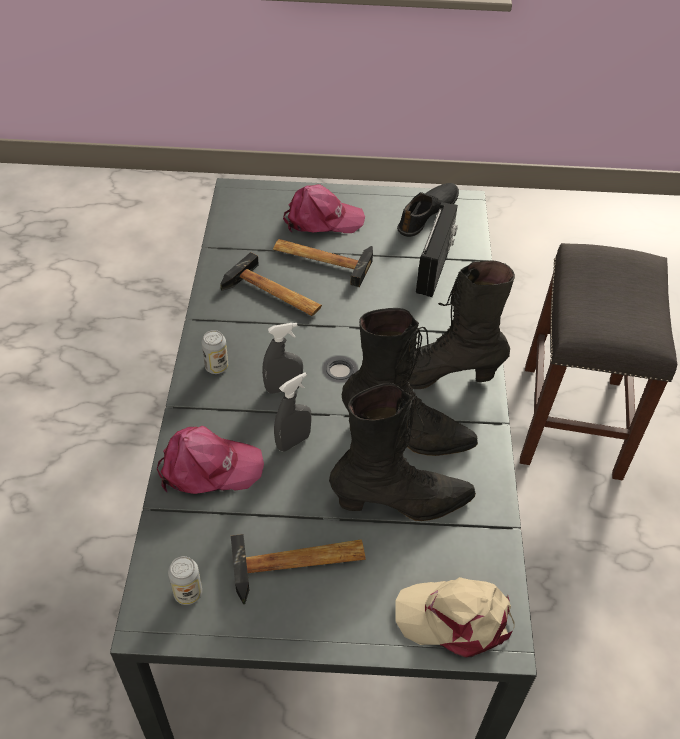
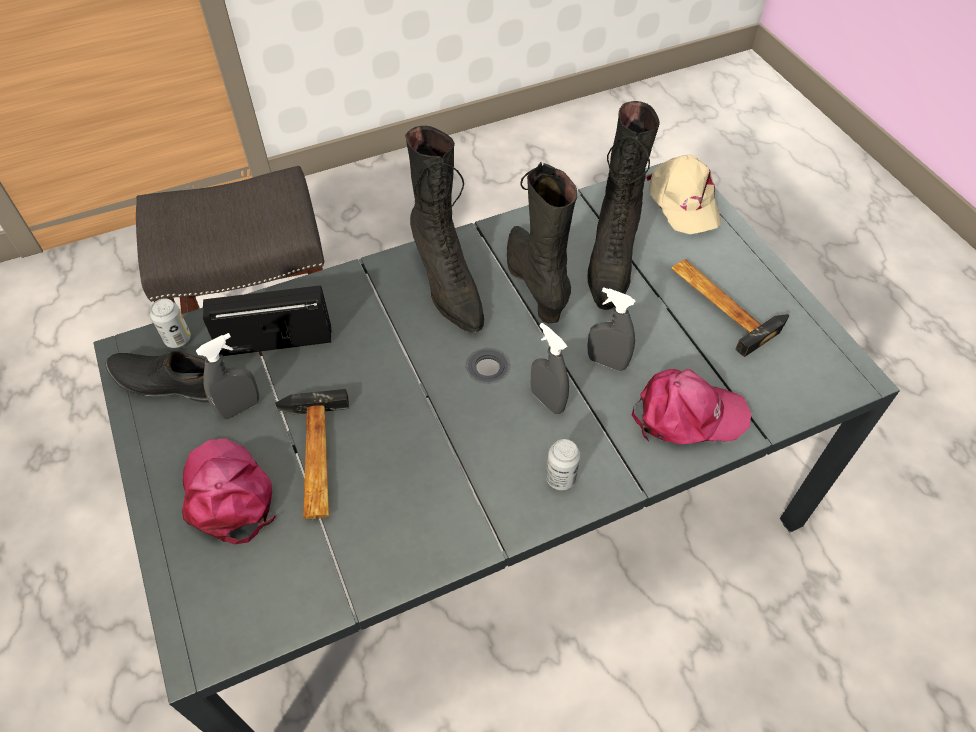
camera: 115 degrees left, 5 degrees up
(188, 593) = (810, 364): can -> can (178, 339)
(208, 467) = (687, 415): pink cap -> pink cap turned 120 degrees clockwise
(274, 295) = (410, 479): hammer -> none
(385, 238) = (240, 408): none -> grey spray bottle
(402, 503) = (611, 262): black boot -> black boot turned 135 degrees counterclockwise

